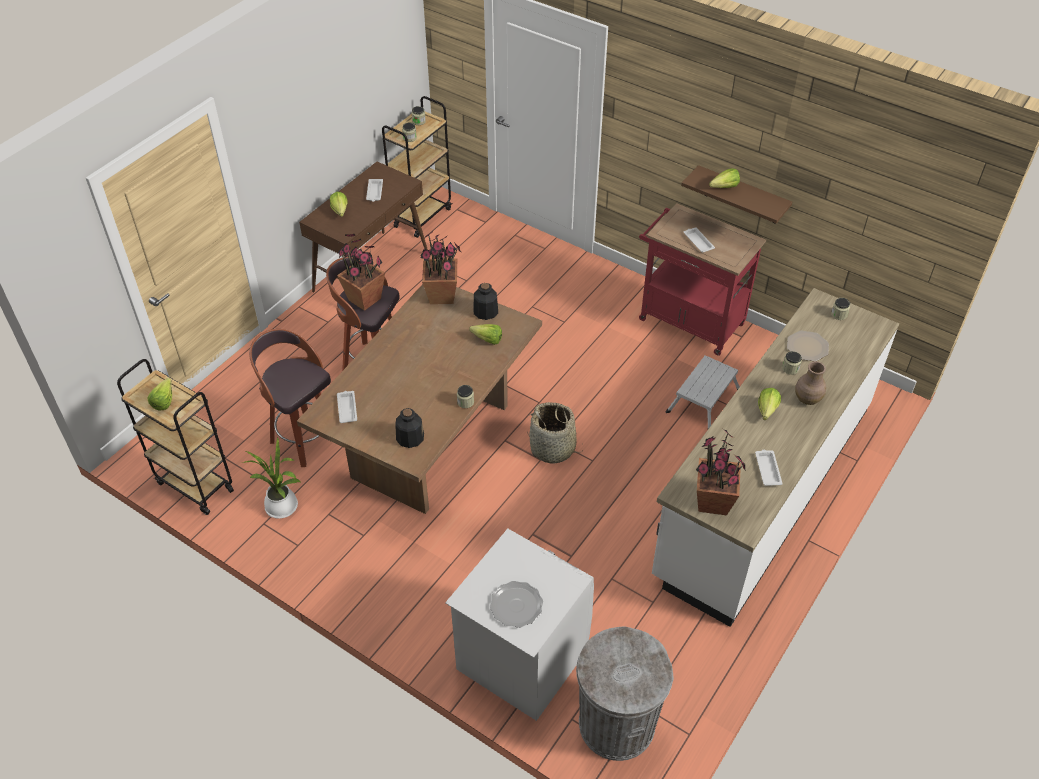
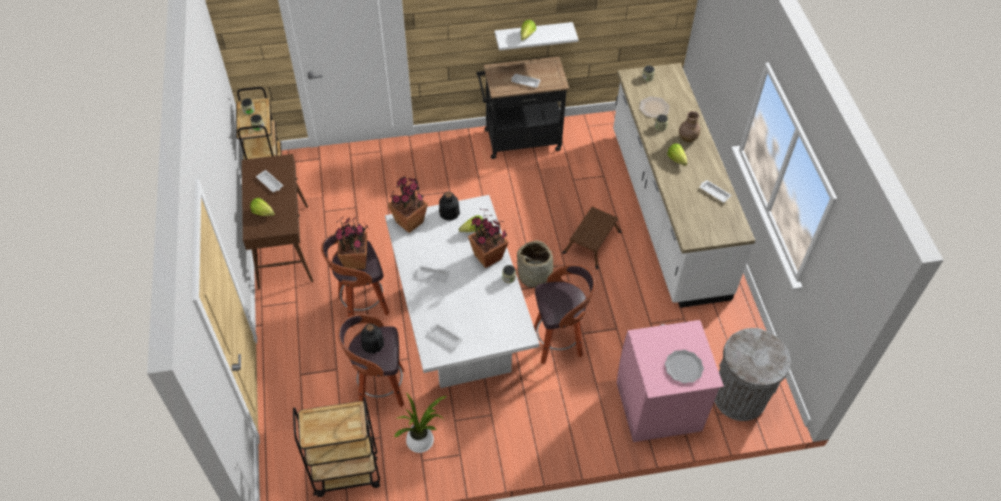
camera: 45 degrees left, 5 degrees up
(166, 399) = (333, 423): lettuce -> none
(403, 351) = (431, 275): none -> white tray
(409, 437) = (504, 324): bottle -> bottle (372, 344)
(431, 442) = (461, 326): brown dining table -> white dining table
(499, 524) = (558, 342): none -> stool
(519, 660) = (658, 407): white washing machine -> pink washing machine
(645, 460) = (591, 242): none -> brown step ladder
(688, 321) = (520, 140): red cart -> black cart
(703, 401) = (582, 184): white step ladder -> none
(713, 502) = (711, 231): potted plant -> potted plant (488, 257)
(742, 196) = (533, 35): brown shelf -> white shelf

